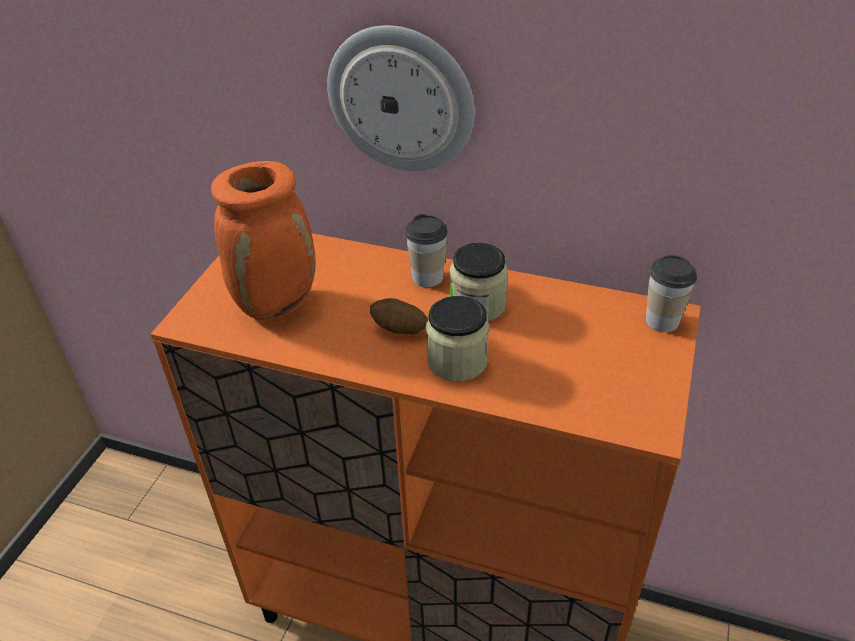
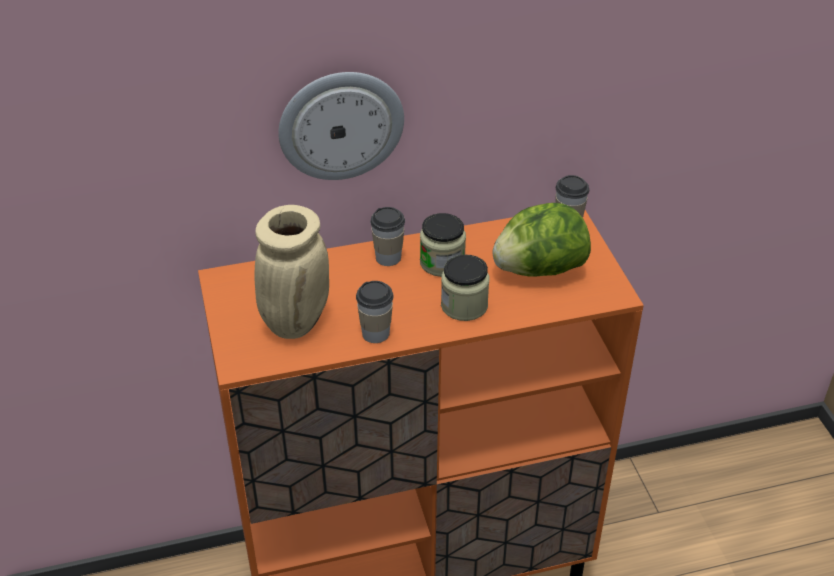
camera: 35 degrees left, 0 degrees up
(277, 303) = (295, 321): orange vase -> beige vase
(338, 349) = (375, 333): none -> cup
(399, 330) = (405, 302): potato -> none
(580, 357) = (539, 270): none -> lettuce

